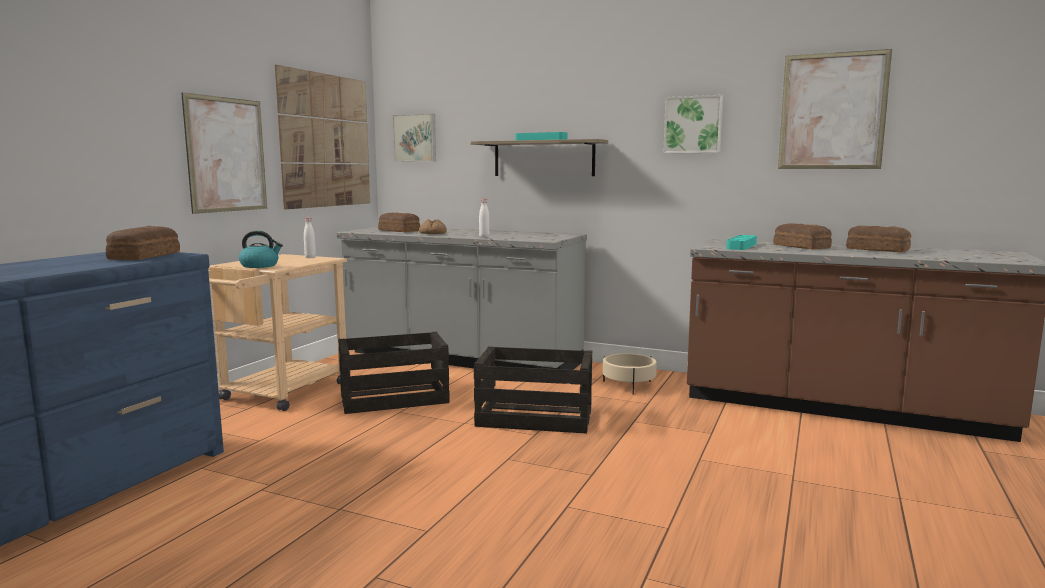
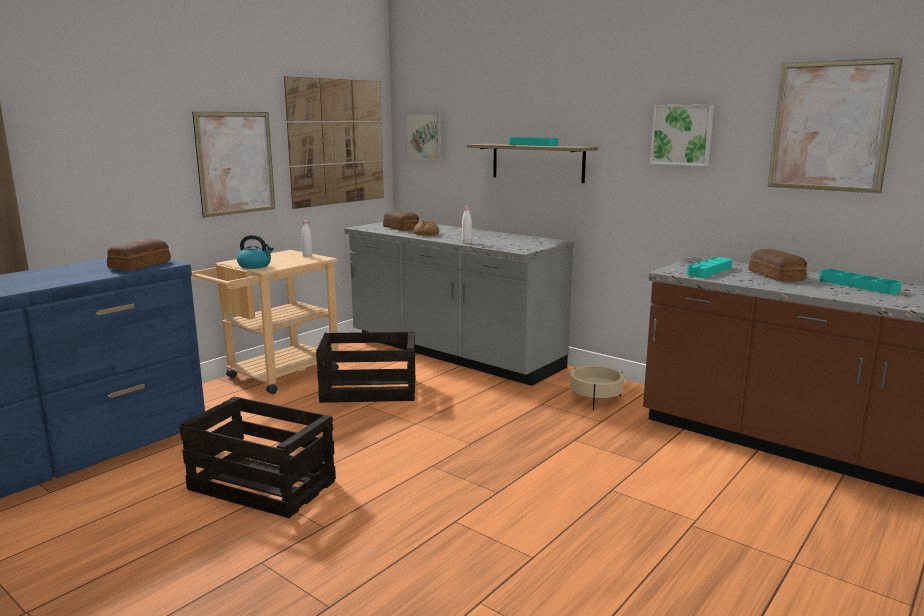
camera: 15 degrees right, 5 degrees up
(536, 417) = (483, 425): crate -> crate (263, 485)
(876, 249) = (857, 285): bread -> turquoise tray

